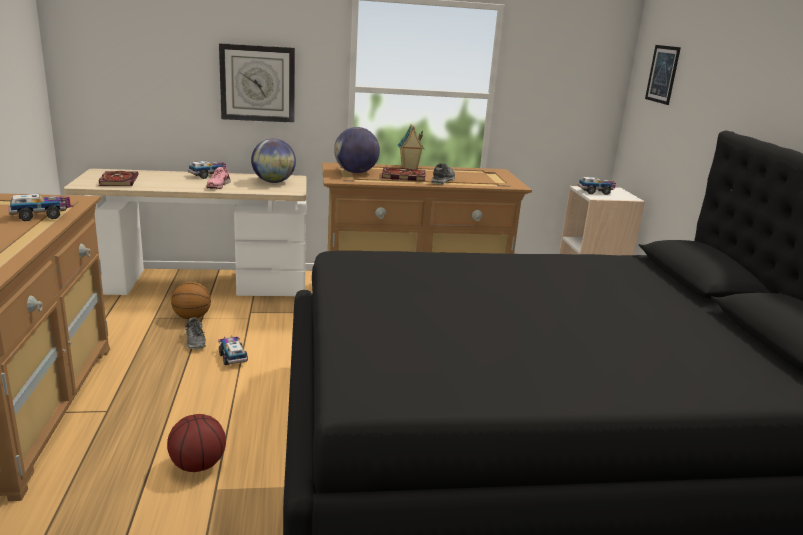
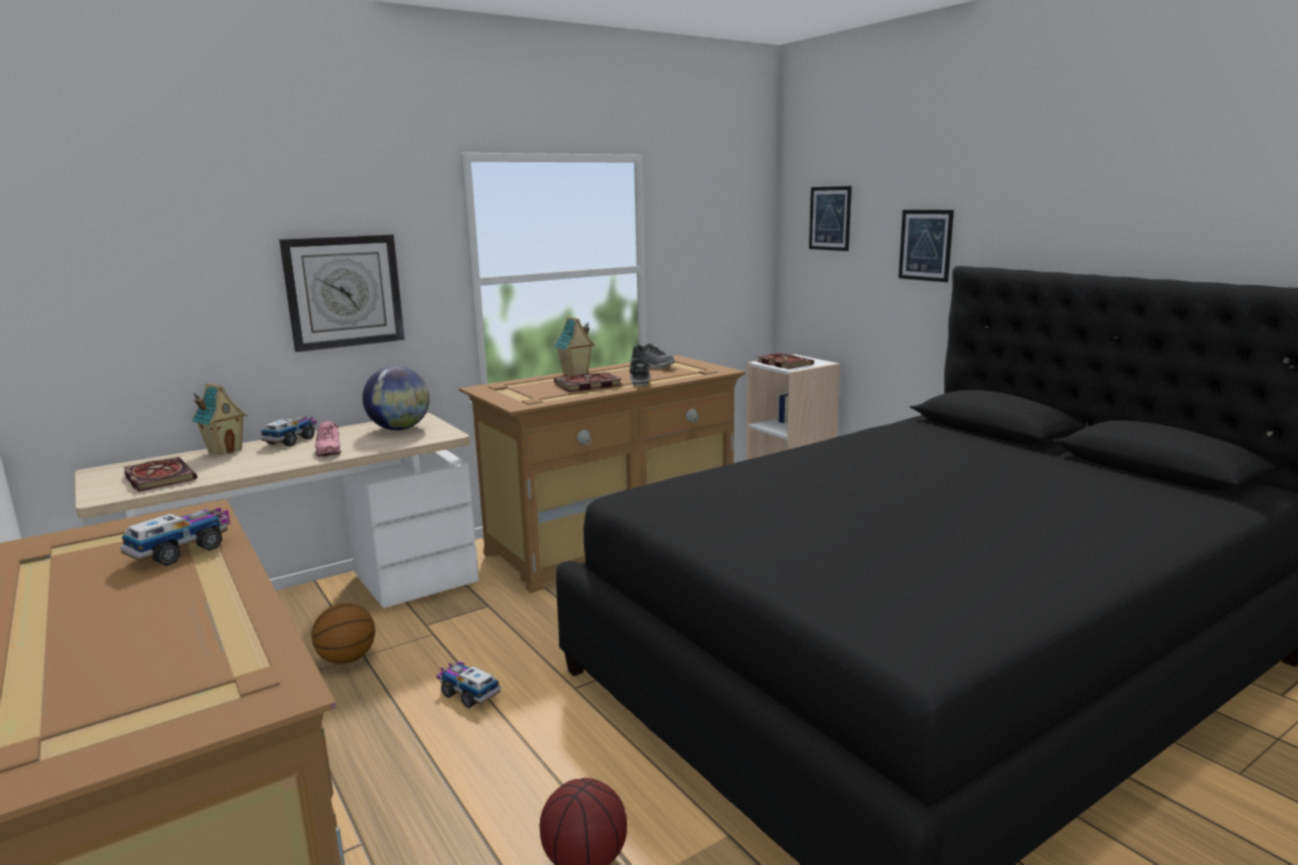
camera: 25 degrees left, 5 degrees down
(168, 174) = (225, 451): none -> toy house
(196, 341) = (390, 690): shoe -> shoe (652, 366)
(356, 172) = (524, 391): globe -> none
(596, 192) = (782, 363): toy truck -> book
(716, 108) = (925, 245): none -> picture

